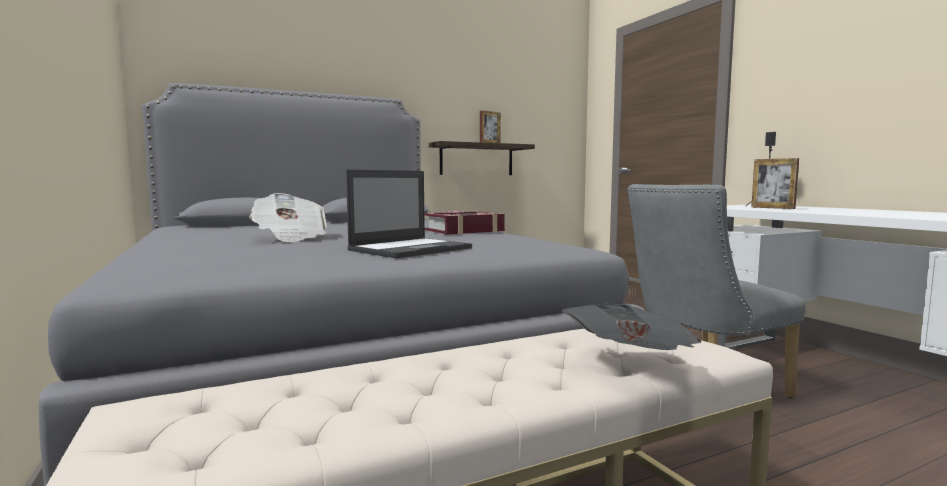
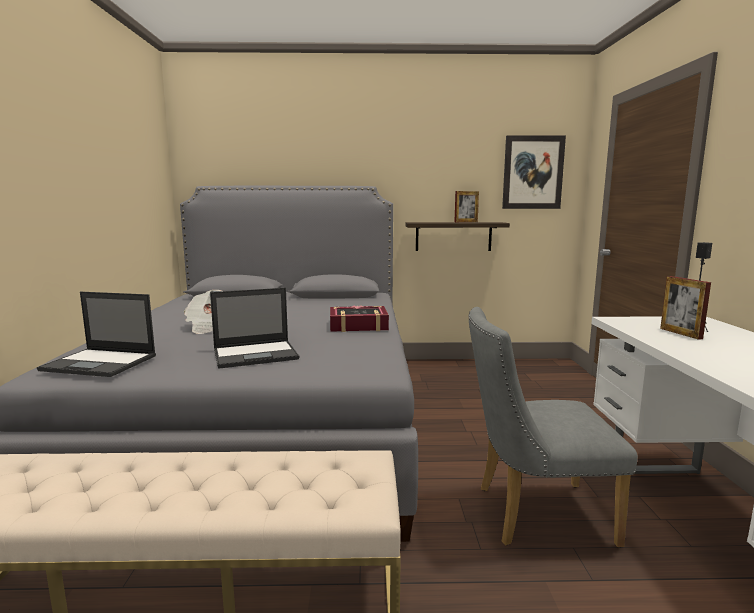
camera: 25 degrees right, 5 degrees up
(215, 264) = (101, 363): none -> laptop
(544, 98) = (533, 172): none -> picture
(631, 364) = (279, 501): newspaper -> none

